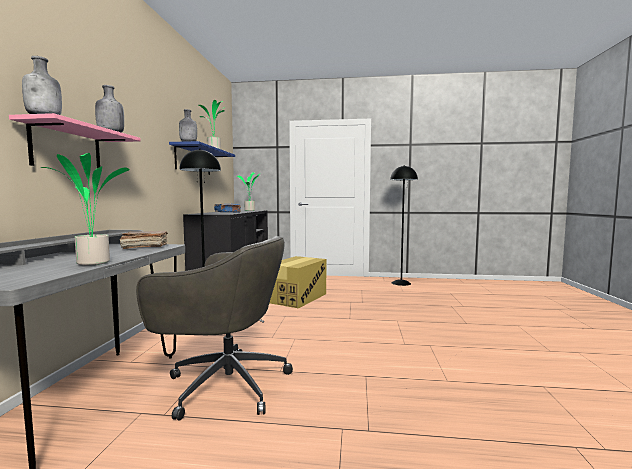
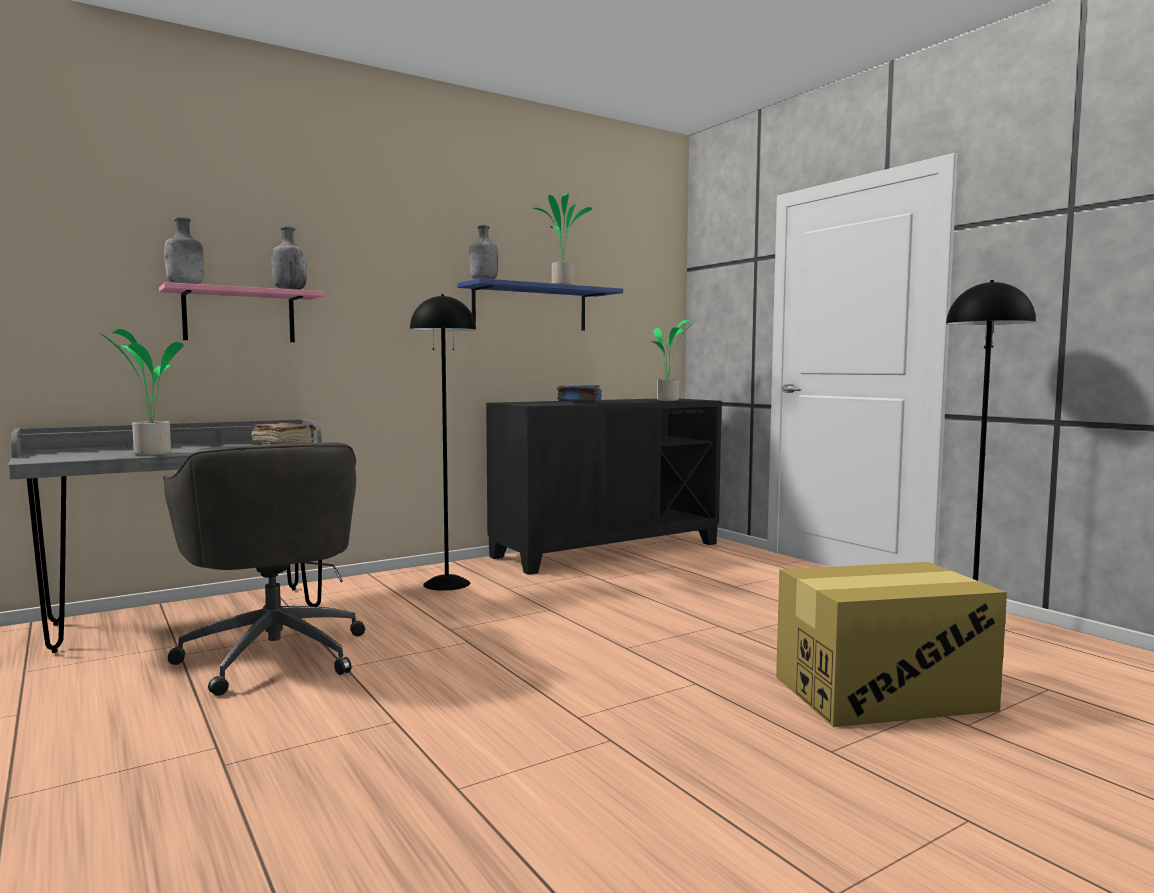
camera: 50 degrees right, 0 degrees up
(297, 298) = (651, 591): cardboard box -> cardboard box (882, 693)

